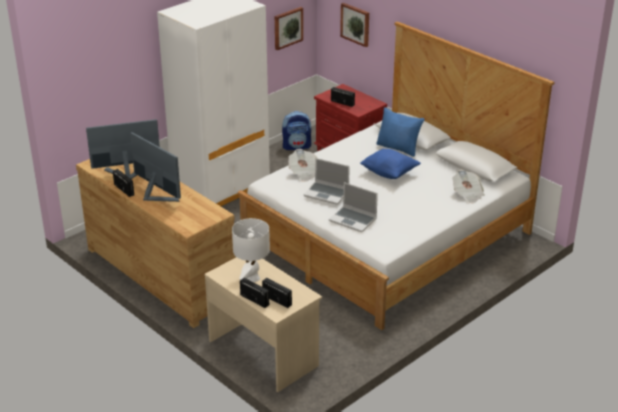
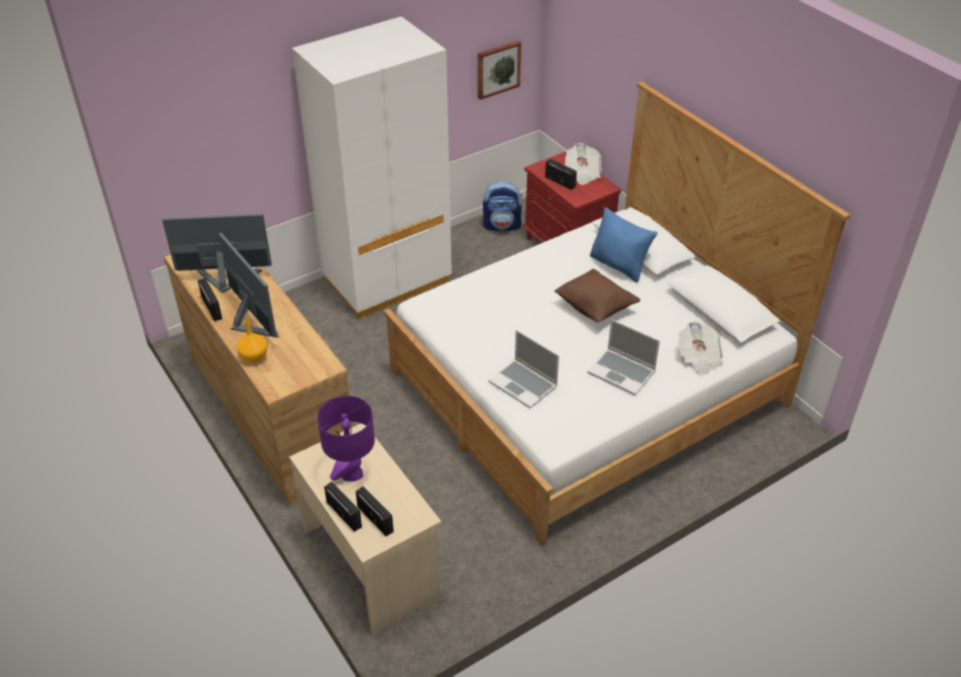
camera: 10 degrees right, 10 degrees up
(166, 214) = (254, 357): none -> orange vase
(252, 278) = (352, 474): white table lamp -> purple table lamp
(303, 173) = (476, 295): newspaper -> newspaper (582, 173)
(327, 194) = (498, 334): laptop -> laptop (622, 372)
(355, 24) = (589, 74): picture -> none
(389, 173) = (595, 308): blue pillow -> brown pillow

